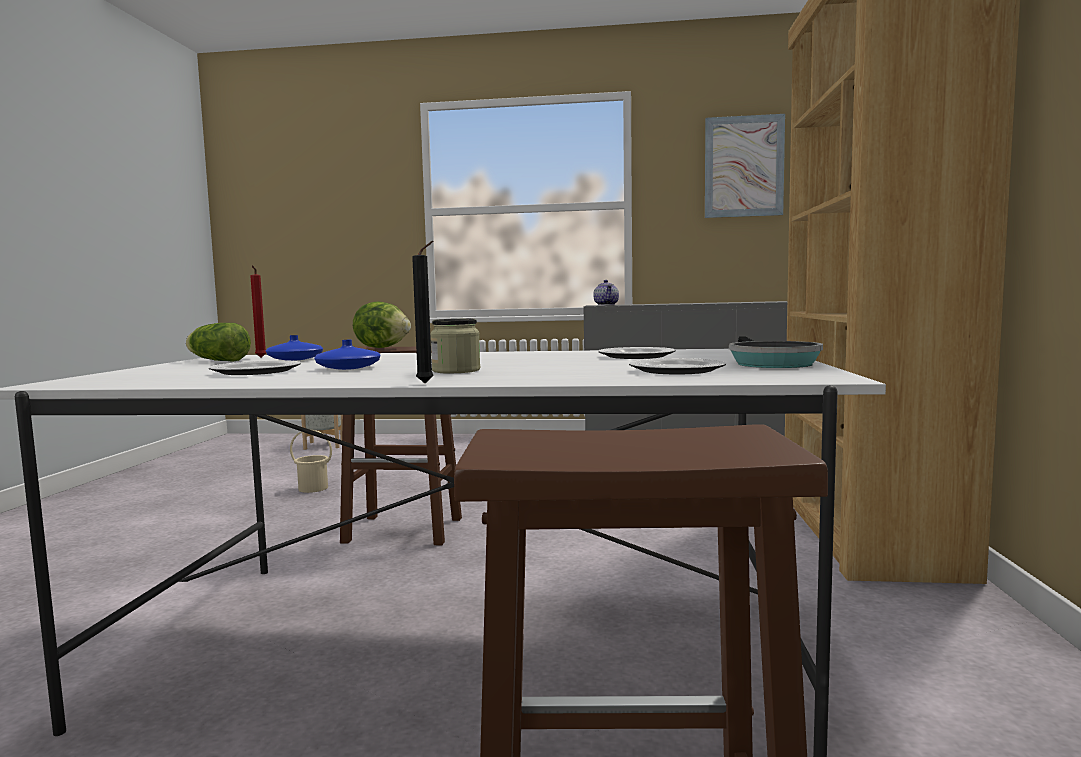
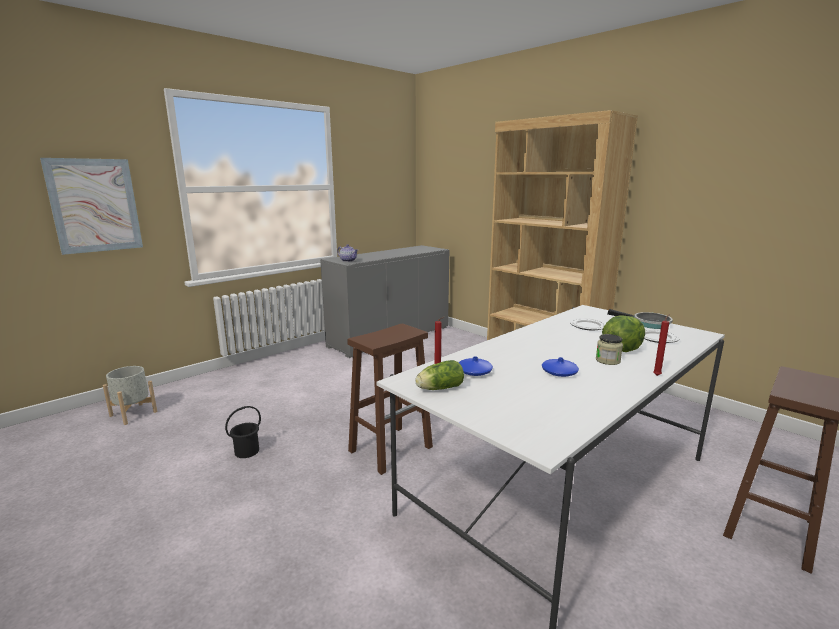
camera: 50 degrees left, 10 degrees up
(255, 372) = (545, 392): plate -> none
(313, 488) = (247, 451): beige bucket -> black bucket
(383, 347) = (384, 337): lettuce -> lettuce (621, 349)
(427, 383) = (657, 375): black candle -> red candle
(744, 167) = (389, 165): picture -> picture (95, 205)

